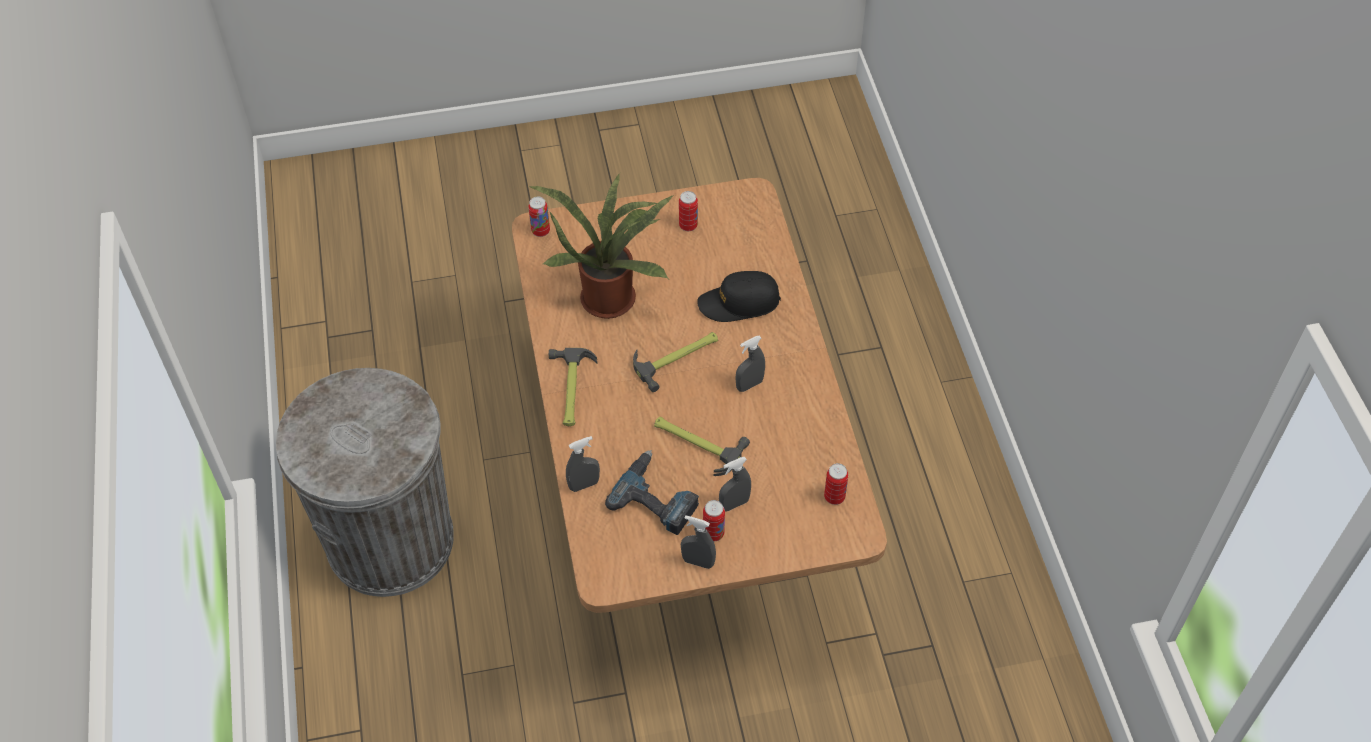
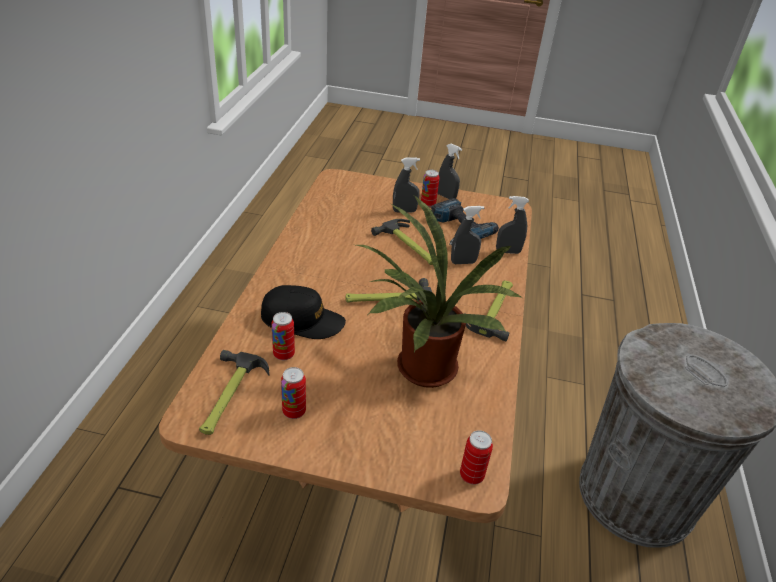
camera: 160 degrees left, 15 degrees down
(743, 218) = (228, 396): none -> hammer
(749, 385) = (342, 263): grey spray bottle -> grey spray bottle (463, 262)
(834, 497) = (335, 194): can -> can (284, 354)

